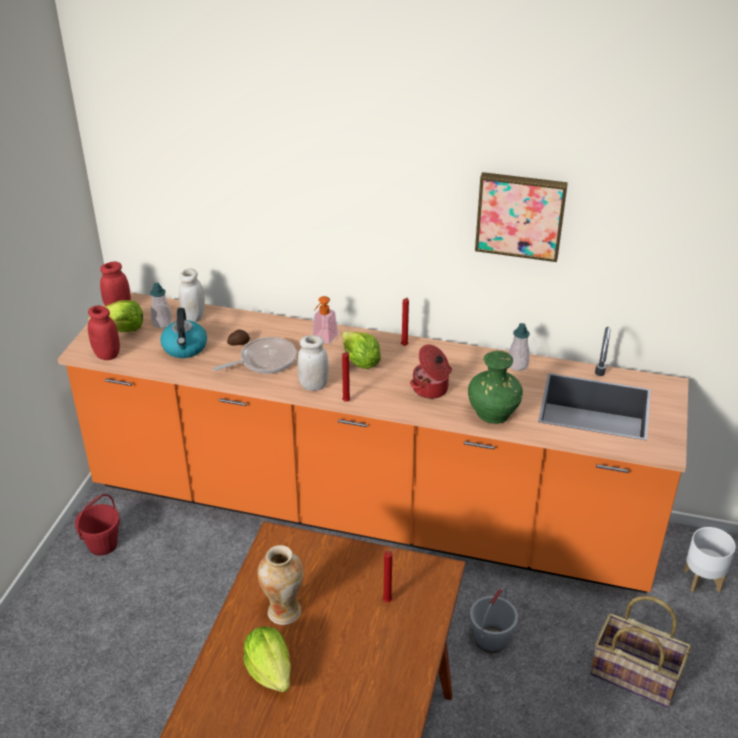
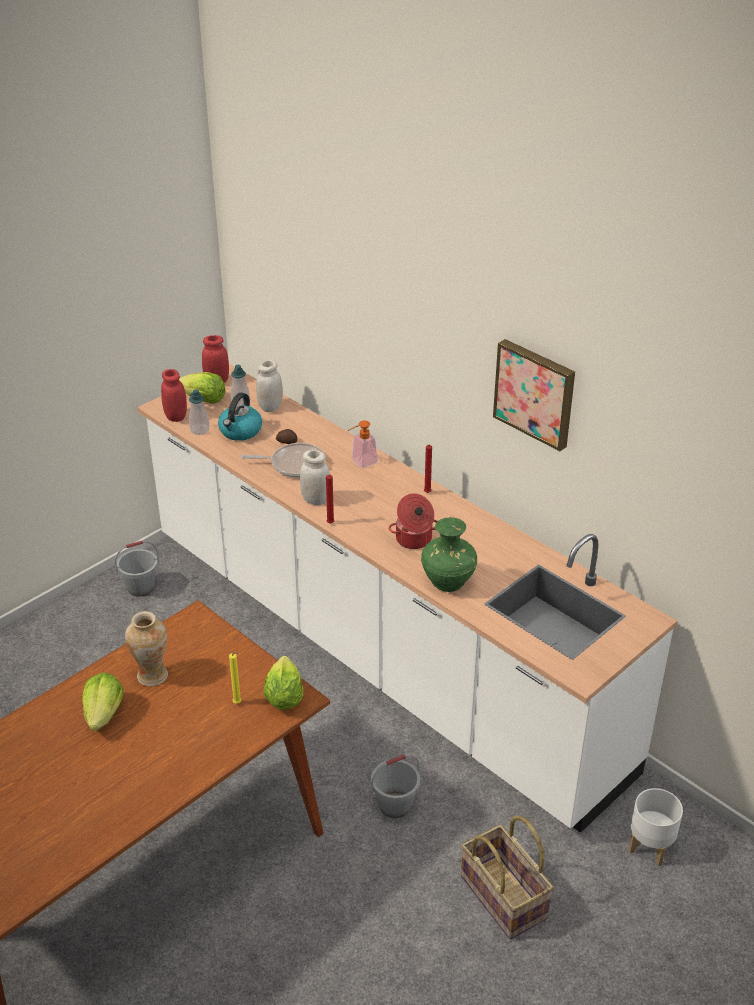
camera: 30 degrees right, 0 degrees up
(102, 544) = (141, 587): red bucket -> grey bucket
(360, 362) = (374, 494): lettuce -> lettuce (284, 697)
(369, 513) = (377, 650): orange counter -> white counter
(389, 601) = (238, 703): red candle -> yellow candle
(517, 365) = (516, 547): soap dispenser -> soap dispenser (199, 430)

